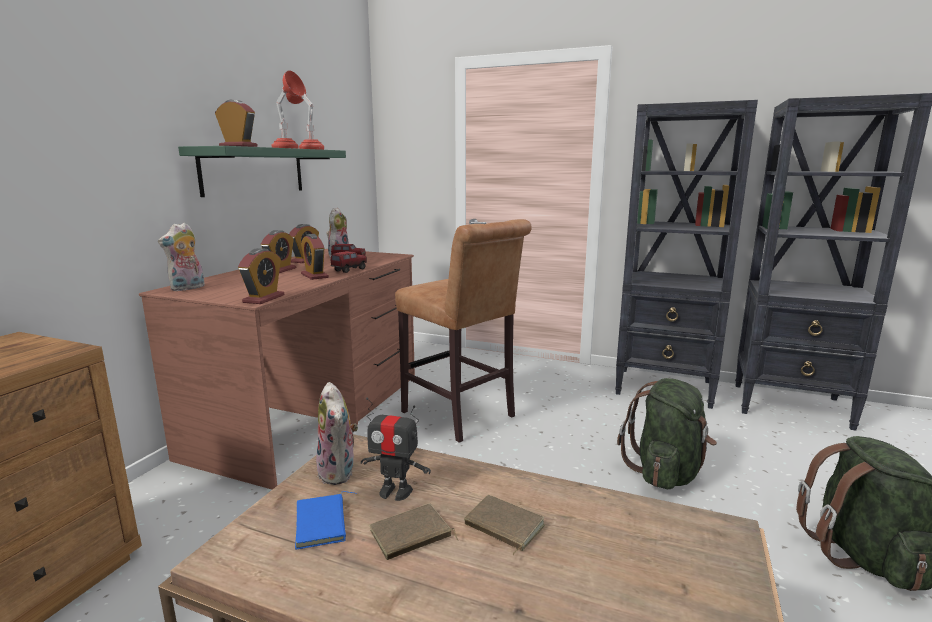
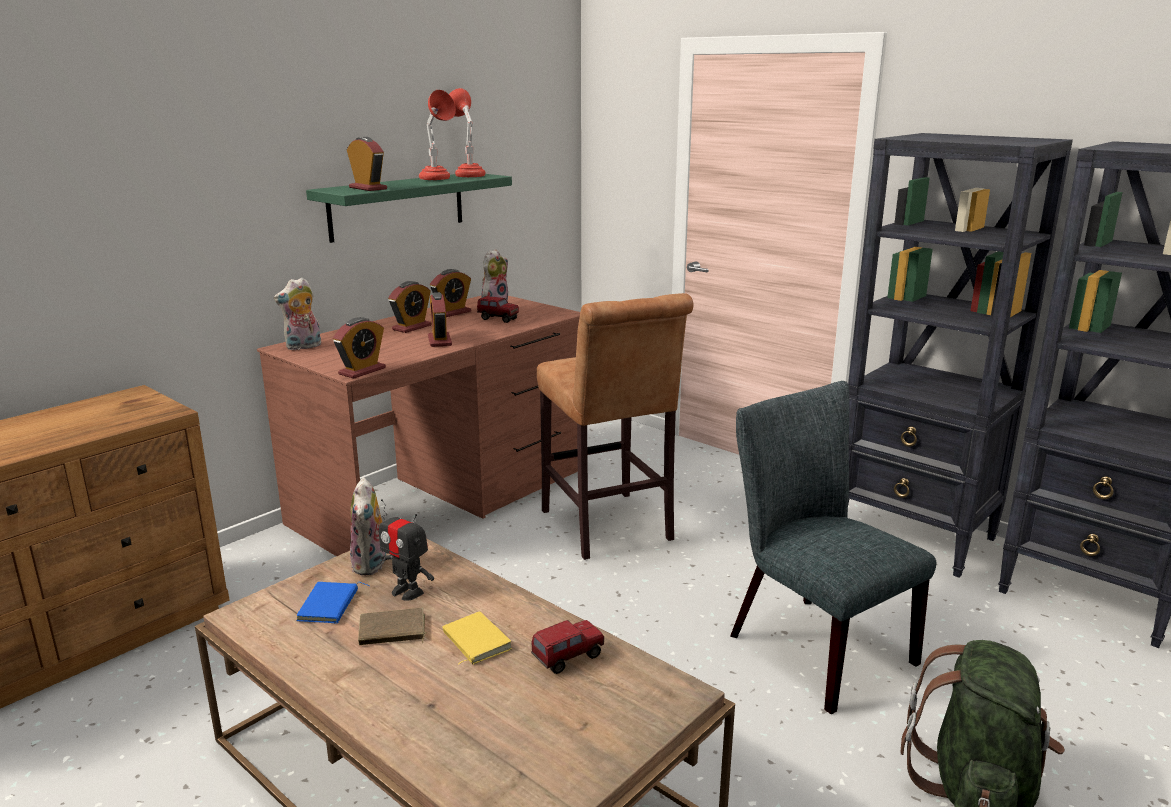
camera: 20 degrees right, 5 degrees up
(349, 270) = (484, 335): toy truck -> toy truck (568, 659)
(502, 527) = (474, 642): brown book -> yellow book
(666, 472) = (810, 644): green backpack -> grey chair

